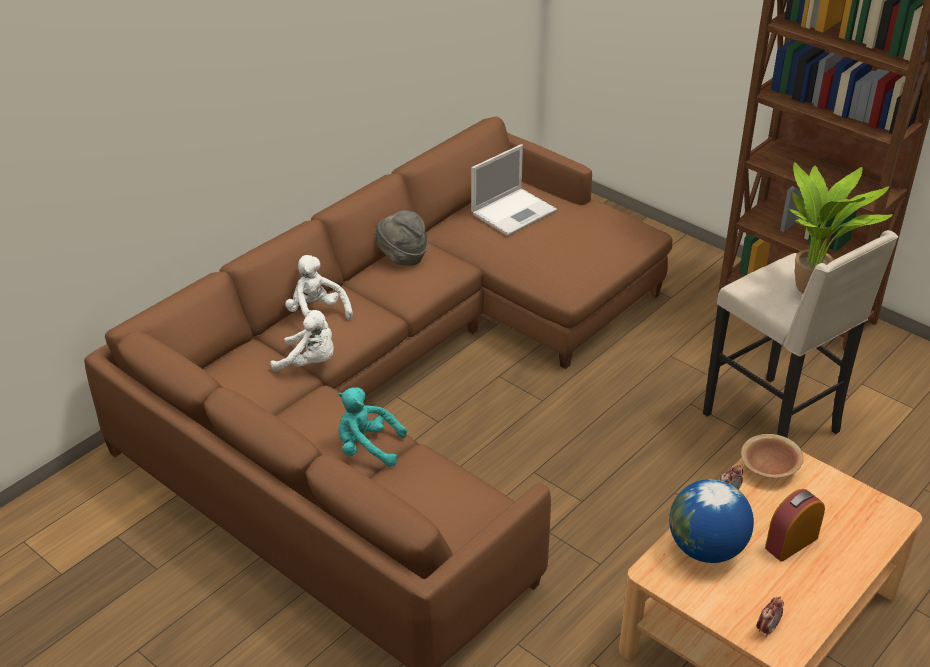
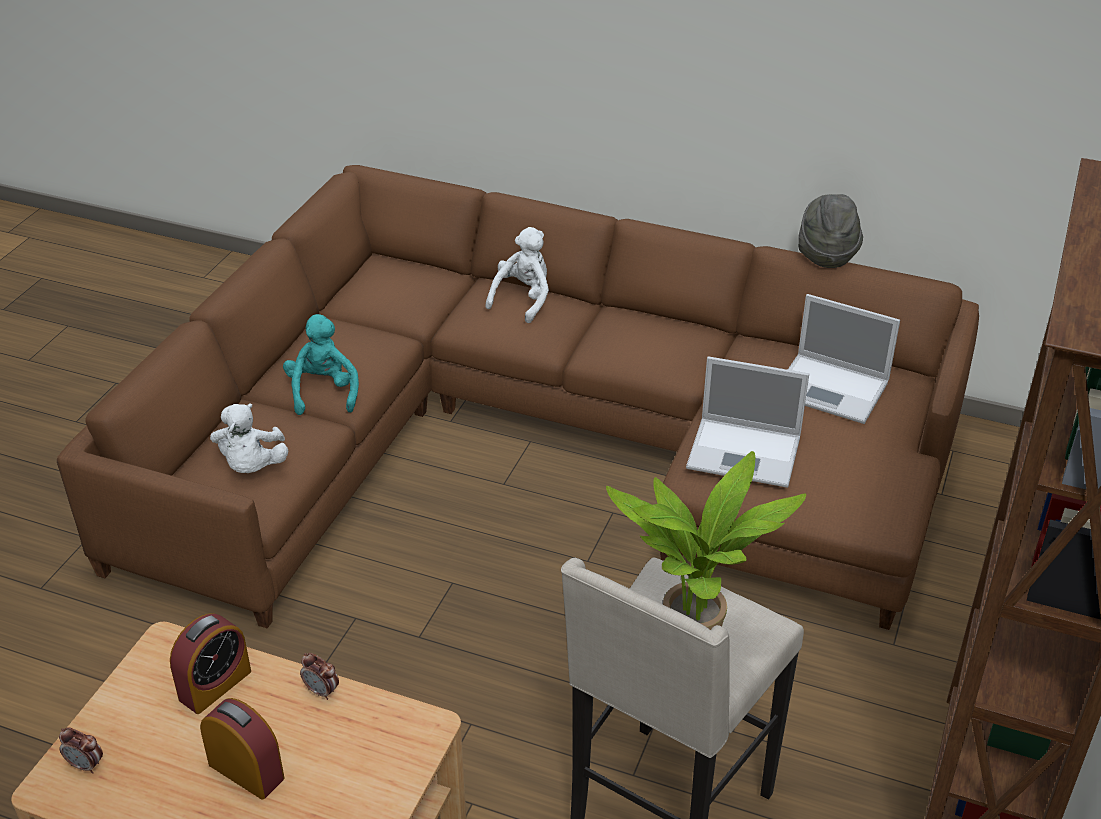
camera: 70 degrees right, 0 degrees up
(309, 362) = (442, 318): white plush toy -> white plush toy (252, 466)
(402, 257) = (669, 328): grey hat -> grey hat (826, 254)
(560, 262) = (746, 453): none -> laptop
(706, 548) = (215, 685): globe -> alarm clock
(769, 468) = (390, 728): brown bowl -> none

